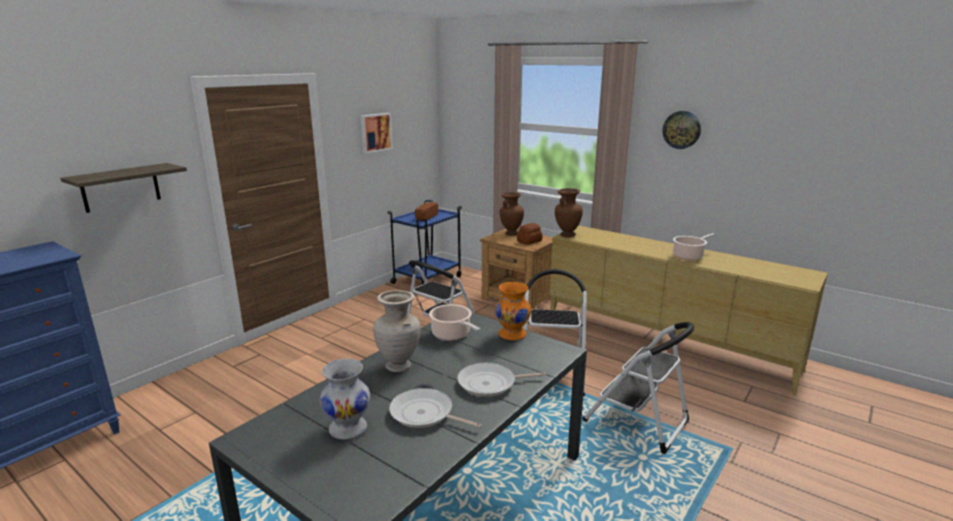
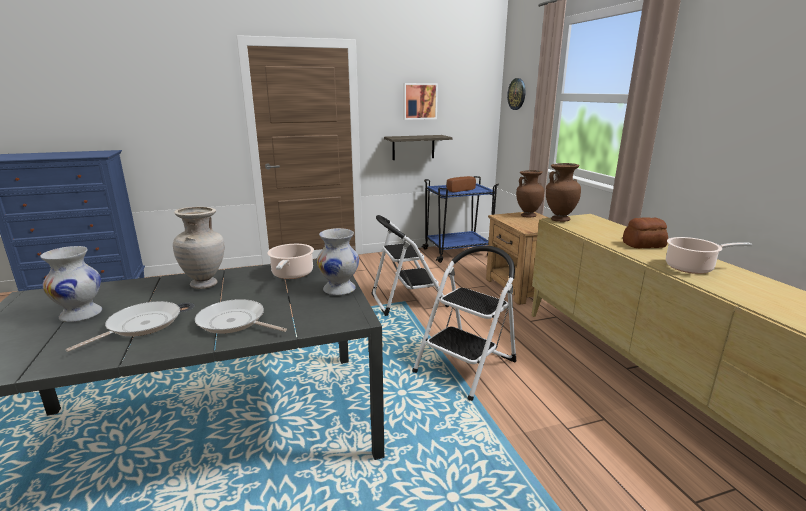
camera: 35 degrees right, 0 degrees up
(121, 187) = (175, 119): shelf -> shelf (413, 147)
(425, 414) = (140, 325): frying pan -> frying pan turned 60 degrees clockwise
(512, 334) = (340, 289): orange vase -> white vase
(529, 241) = (535, 225): bread -> bread (643, 245)
(638, 422) = (501, 456): step ladder -> none
(681, 129) = (739, 87): wall clock -> wall clock (517, 94)

